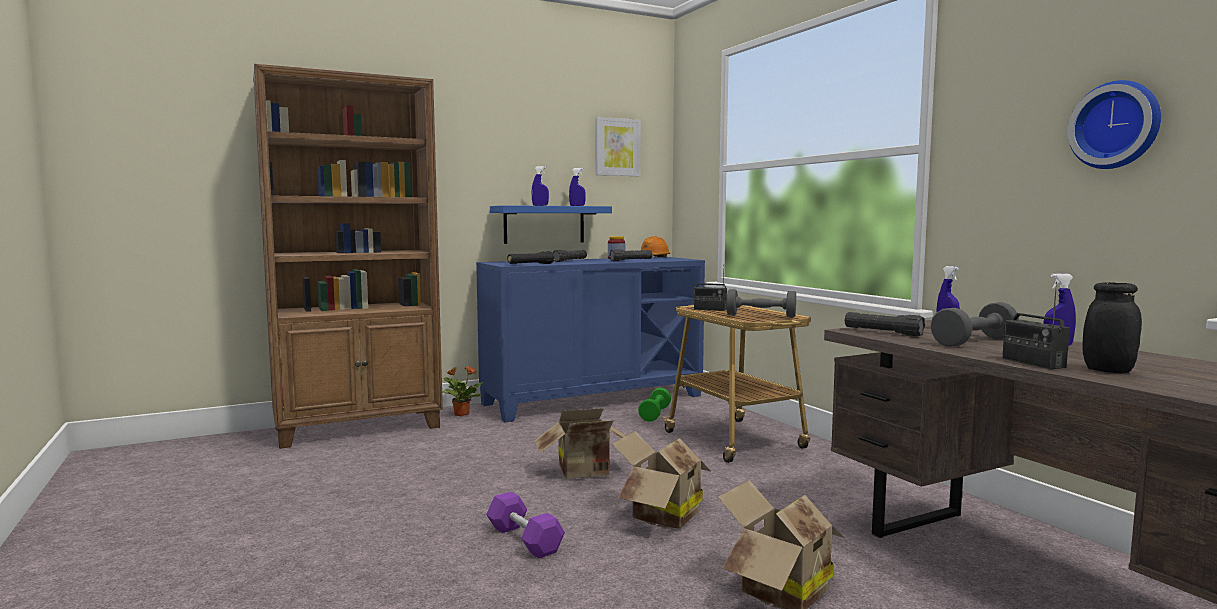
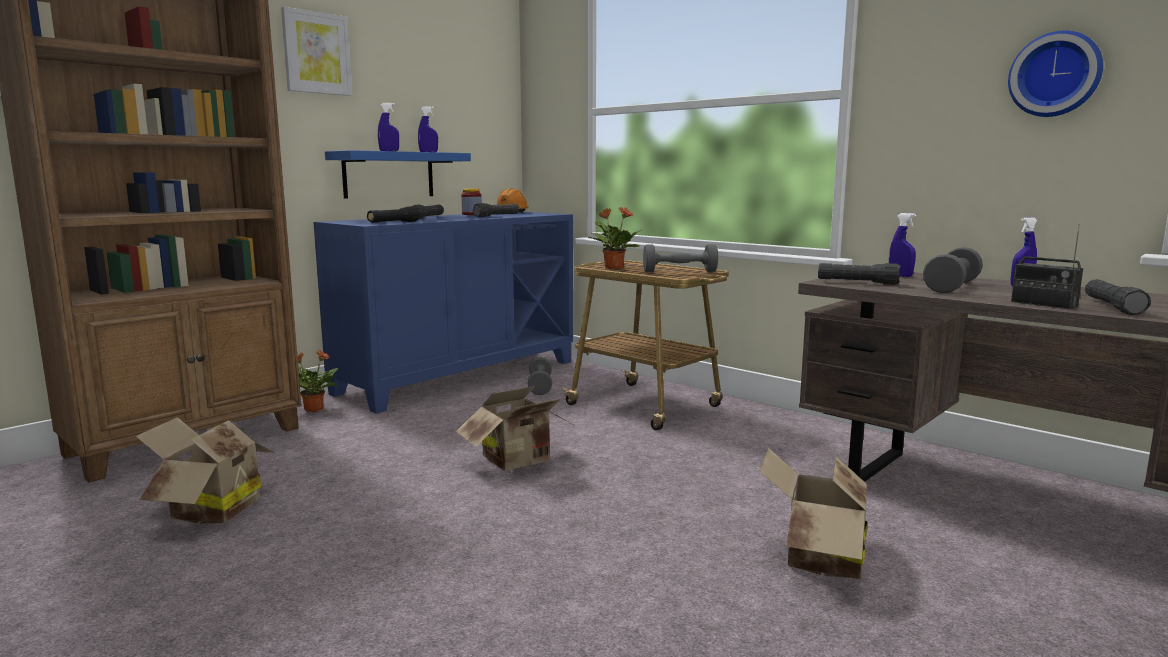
camera: 20 degrees left, 5 degrees up
(524, 539) = (514, 550): purple dumbbell -> none
(617, 147) = (464, 83): picture -> picture (316, 53)
(655, 414) = (540, 386): green dumbbell -> grey dumbbell
(660, 516) = (639, 498): cardboard box -> cardboard box (209, 511)
(710, 309) = (613, 267): radio -> potted plant
(1108, 370) = (1112, 307): black jar -> black flashlight

